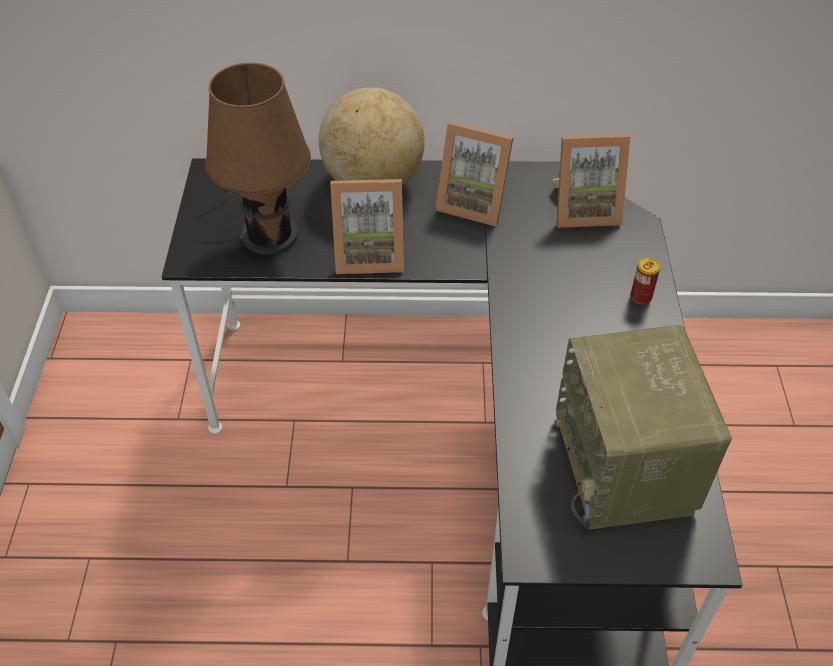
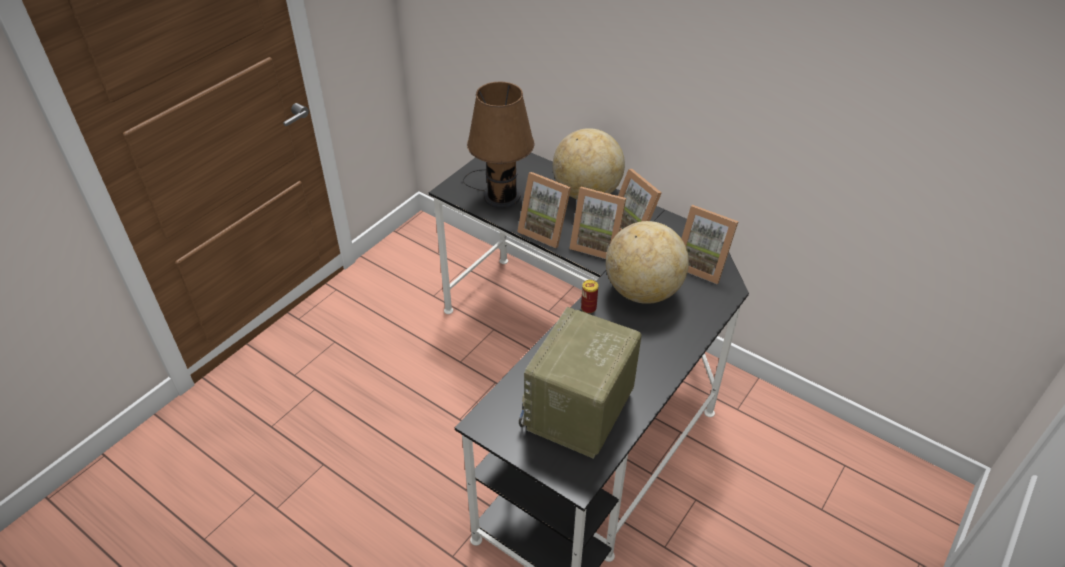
camera: 35 degrees right, 5 degrees down
(446, 241) = (597, 244): none -> picture frame
(553, 275) = (642, 291): none -> globe
(641, 297) = (686, 330): can -> can (588, 308)

